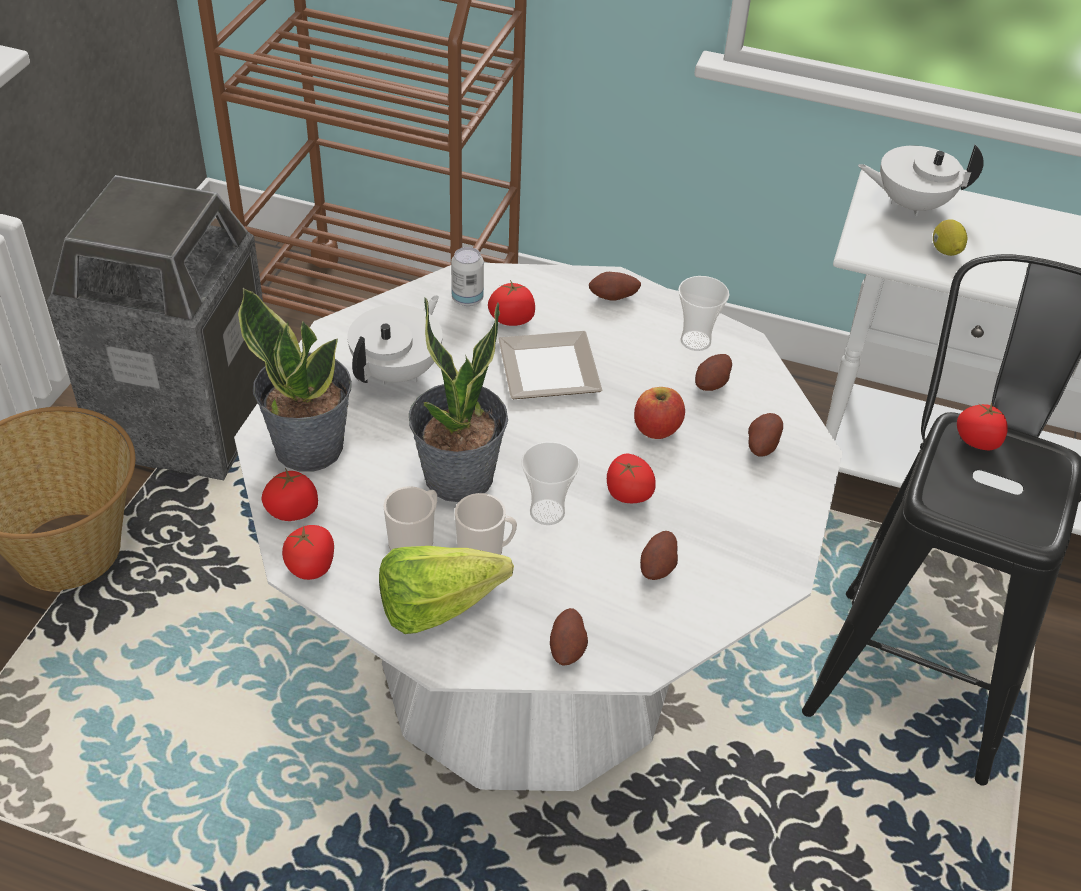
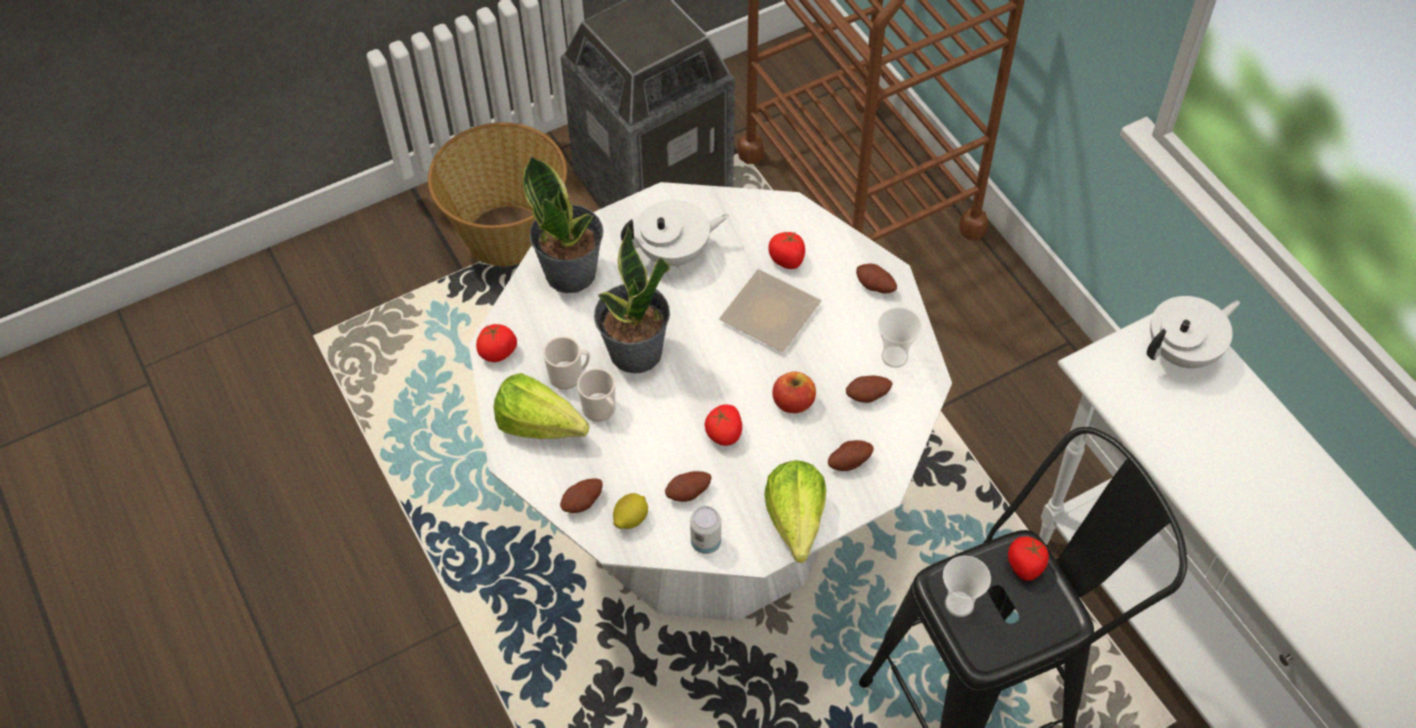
camera: 45 degrees right, 10 degrees up
(293, 510) = (522, 309): tomato -> none
(467, 299) = (774, 225): can -> can (706, 542)
(547, 512) = (662, 411): cup -> cup (959, 604)
(786, 532) = (794, 529): none -> lettuce
(910, 204) = (1183, 352): white teapot -> white teapot turned 105 degrees clockwise
(945, 251) = (1157, 409): lemon -> lemon (630, 519)

